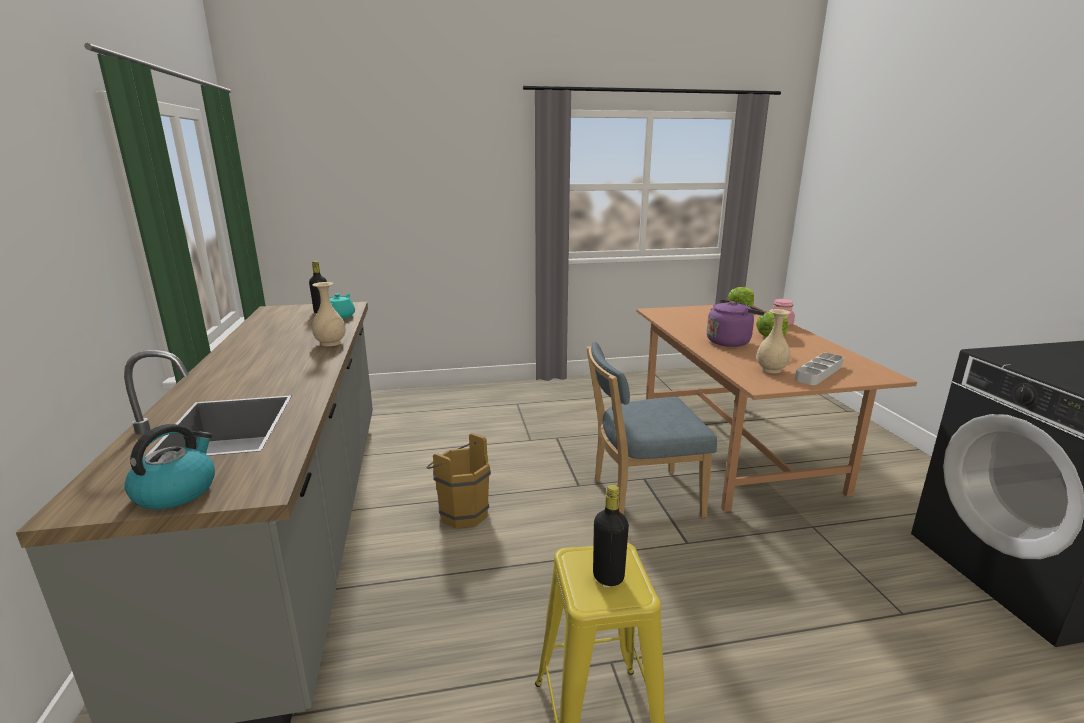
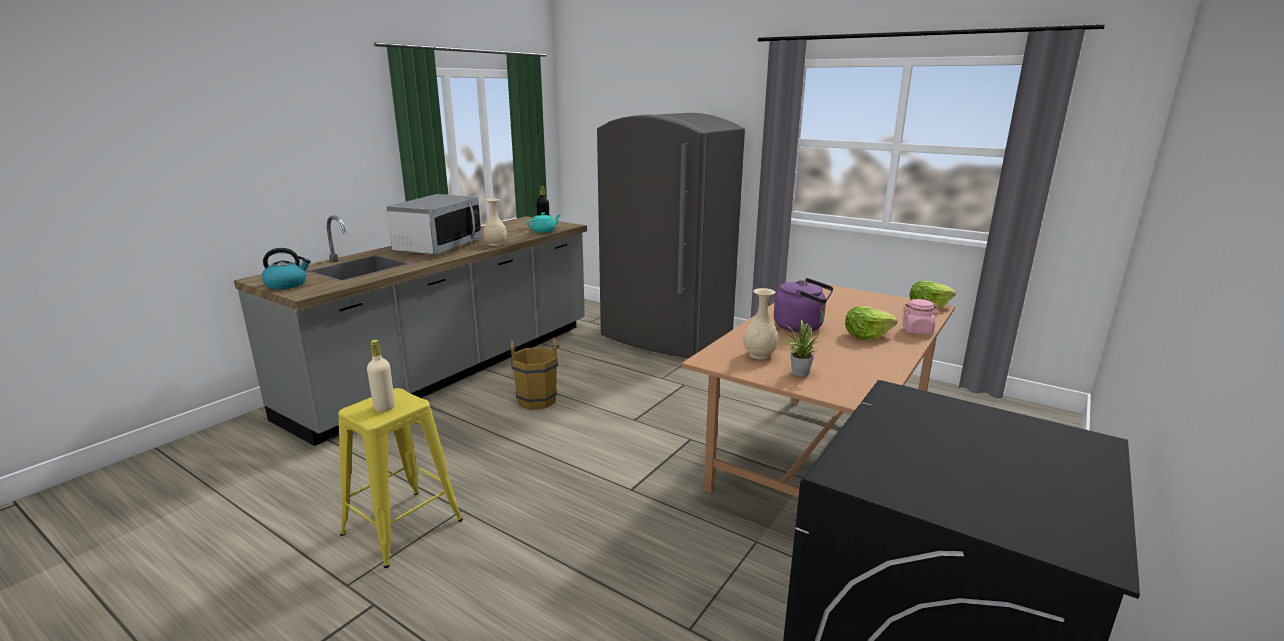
camera: 45 degrees right, 0 degrees up
(260, 365) = (438, 246): none -> microwave
(465, 403) = (666, 336): none -> grey fridge
(608, 577) = (384, 407): black bottle -> beige bottle
(640, 498) = (660, 448): blue chair -> none
(818, 372) = (797, 372): grey tray -> potted plant

